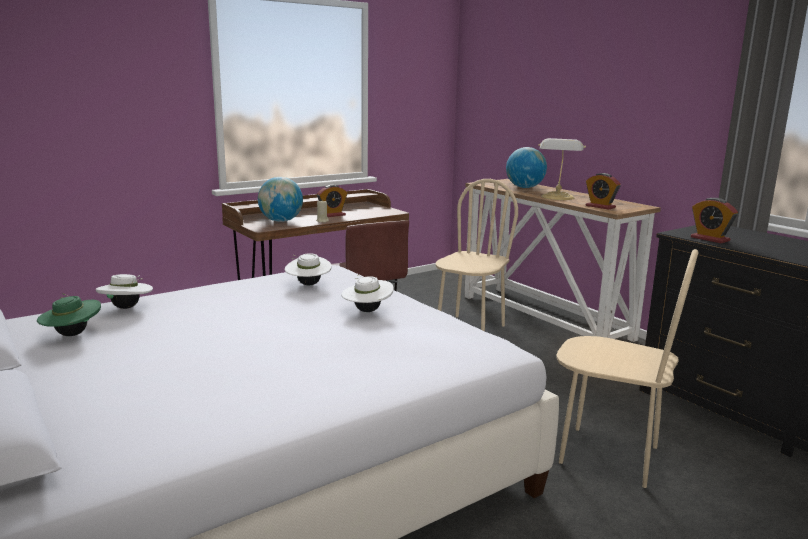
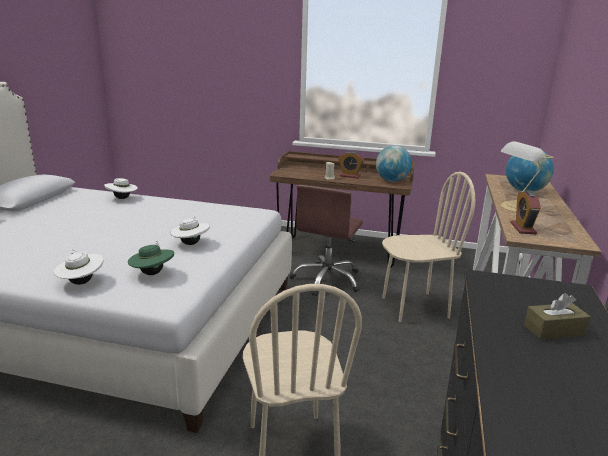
camera: 50 degrees right, 5 degrees up
(72, 334) = (74, 203): green hat -> green hat (152, 273)
(281, 221) = (306, 172): globe -> globe (392, 181)
(308, 284) = (218, 217): white hat -> white hat (81, 282)
(710, 239) = (493, 296): alarm clock -> none
(767, 242) = (554, 330): none -> brown tissue box

